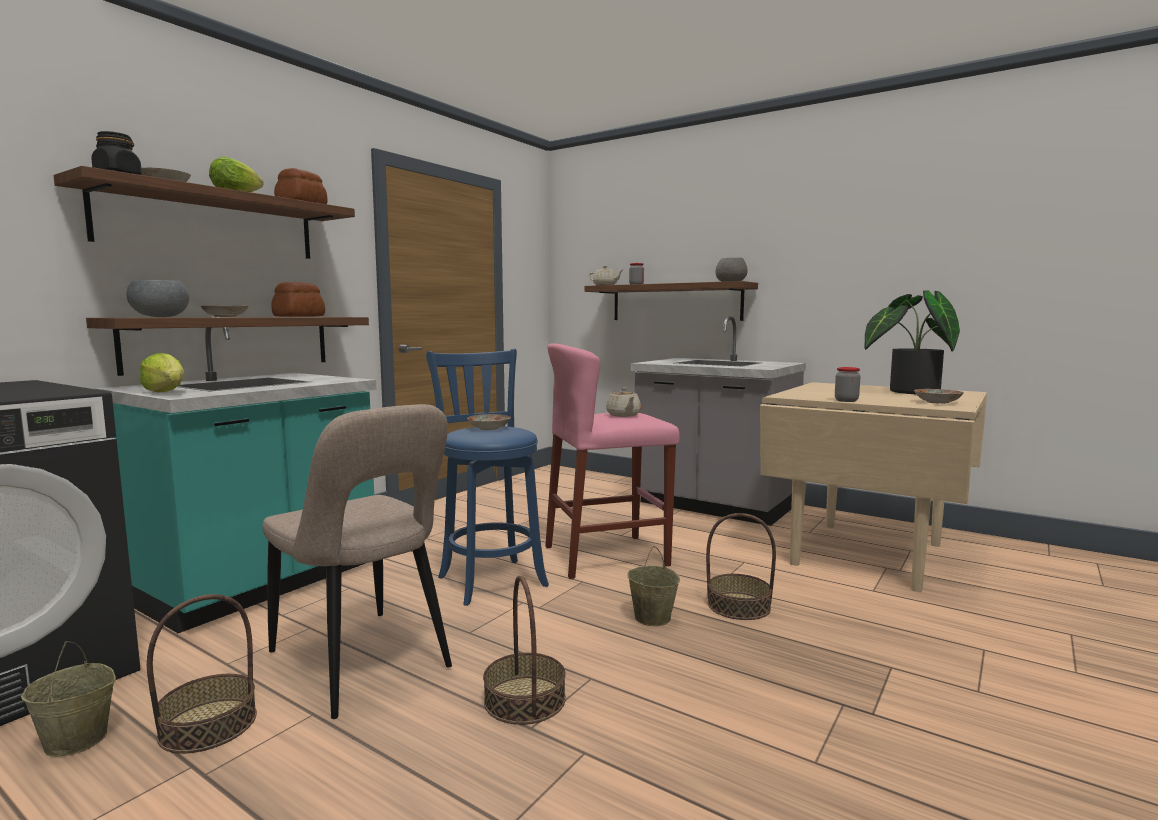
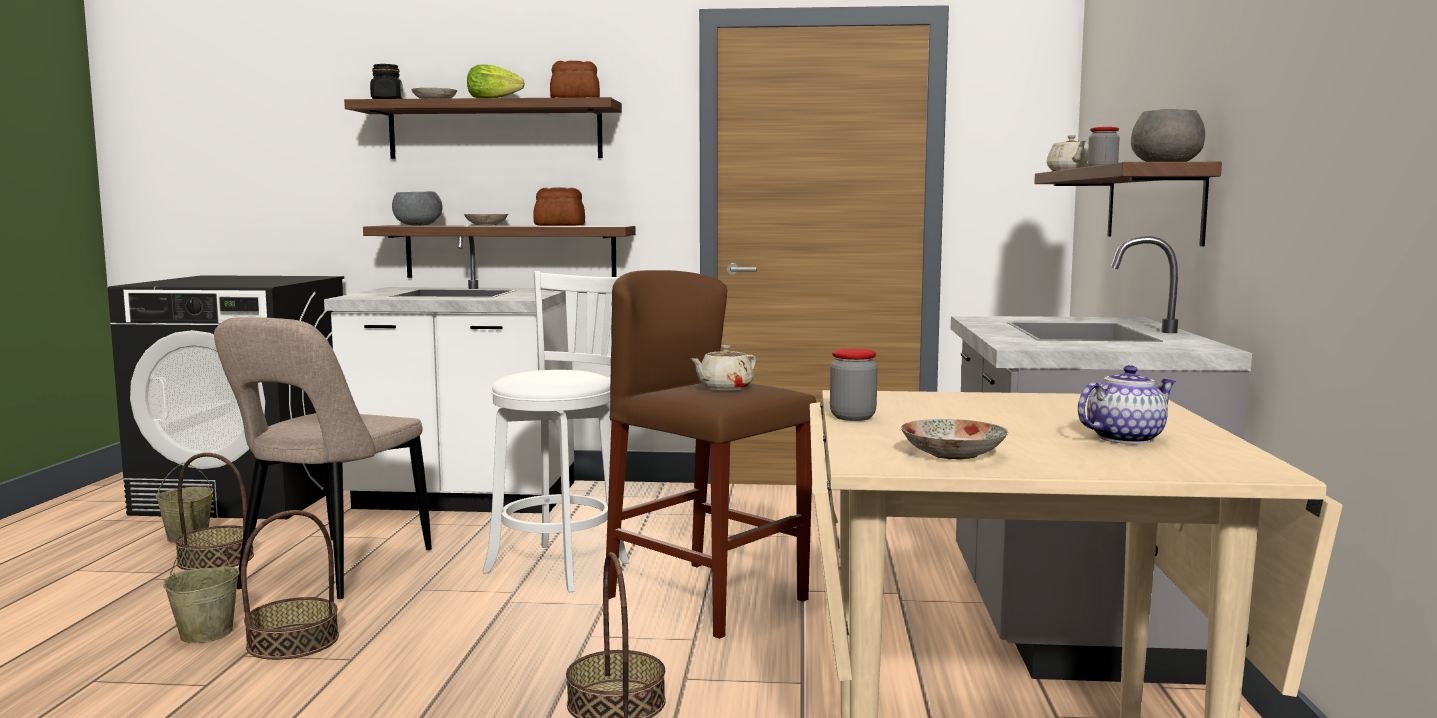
camera: 60 degrees right, 0 degrees up
(166, 392) = (366, 294): lettuce -> none
(258, 584) = (463, 498): turquoise counter -> white counter
(489, 428) = (561, 373): plate -> none
(490, 579) = (562, 565): blue stool -> white stool
(606, 556) = (707, 598): pink stool -> brown stool
(652, 617) = (527, 659): beige bucket -> beige bucket (207, 633)
(907, 392) = (1124, 438): potted plant -> teapot

